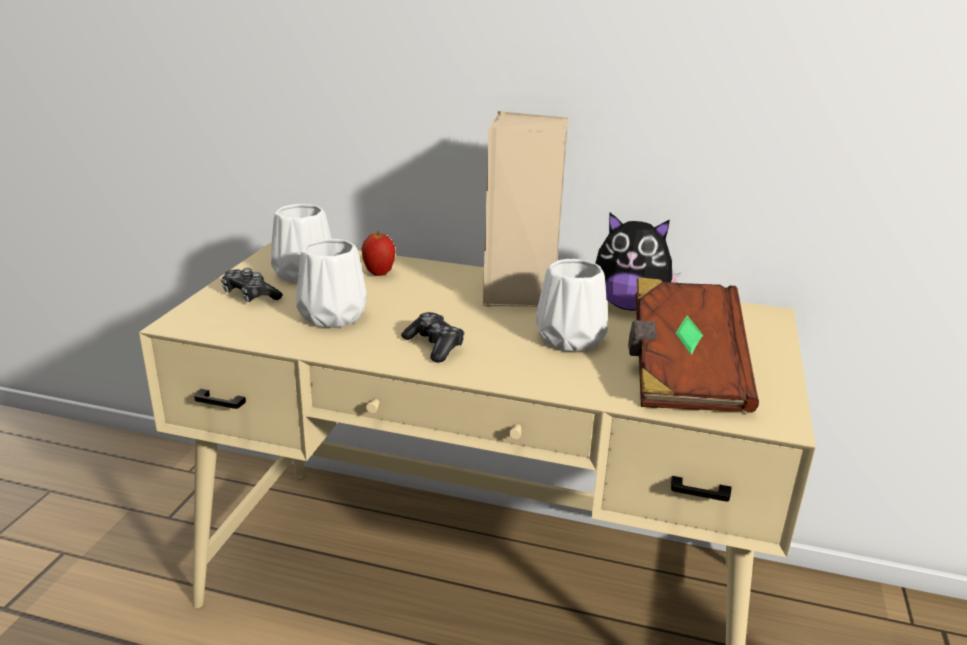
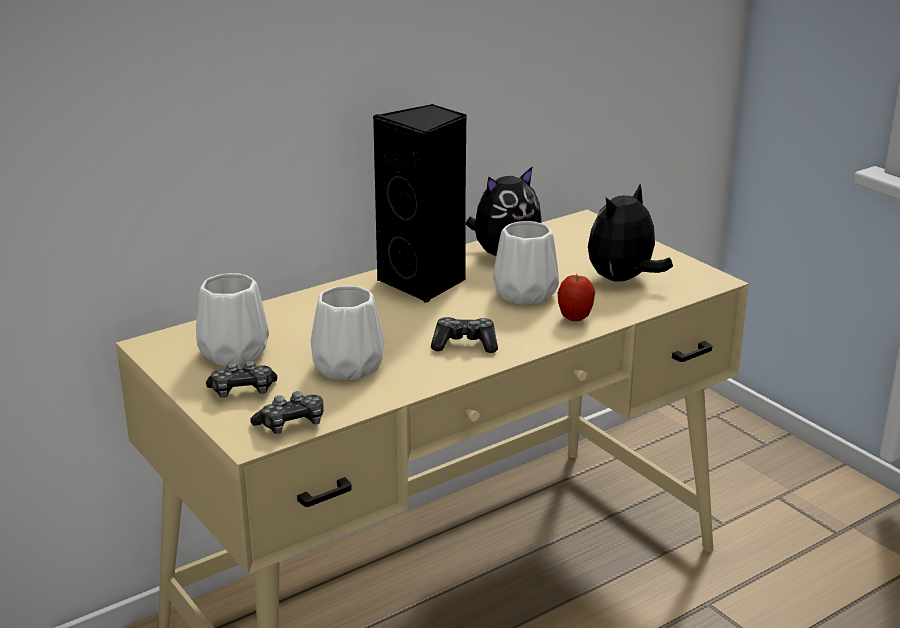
camera: 50 degrees left, 0 degrees up
(217, 328) = (291, 424): none -> game controller
(379, 274) = (291, 321): apple -> apple (574, 319)
(519, 294) = (425, 282): beige speaker -> black speaker
(682, 373) = (623, 280): brown book -> plush toy

